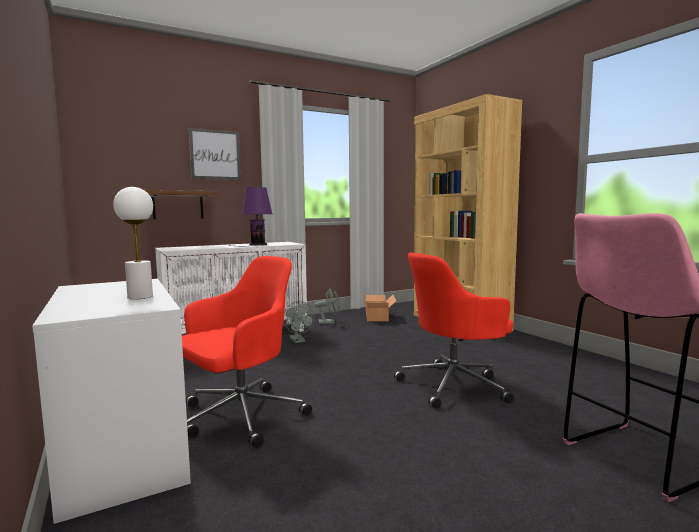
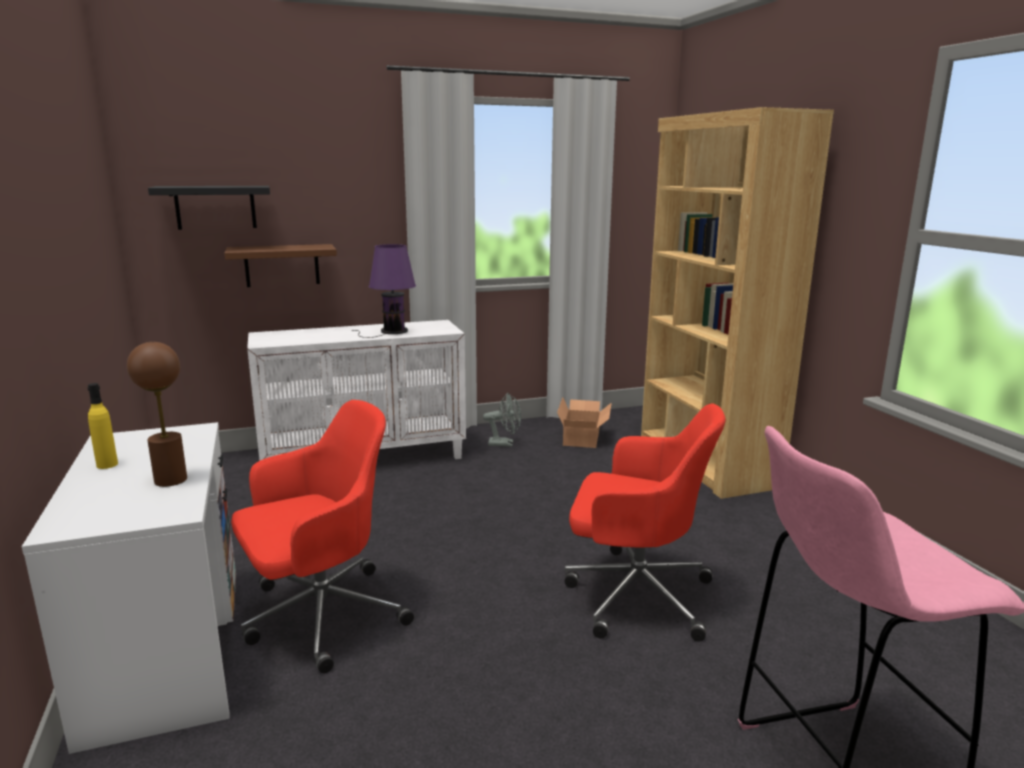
camera: 10 degrees right, 10 degrees up
(82, 294) = (107, 465): none -> yellow bottle
(133, 164) = (215, 207): none -> black shelf
(140, 297) = (170, 480): white table lamp -> brown table lamp
(215, 154) = (336, 186): picture -> none
(298, 341) = (446, 479): grey fan -> none
(454, 385) = (634, 594): red office chair -> red office chair turned 150 degrees counterclockwise

